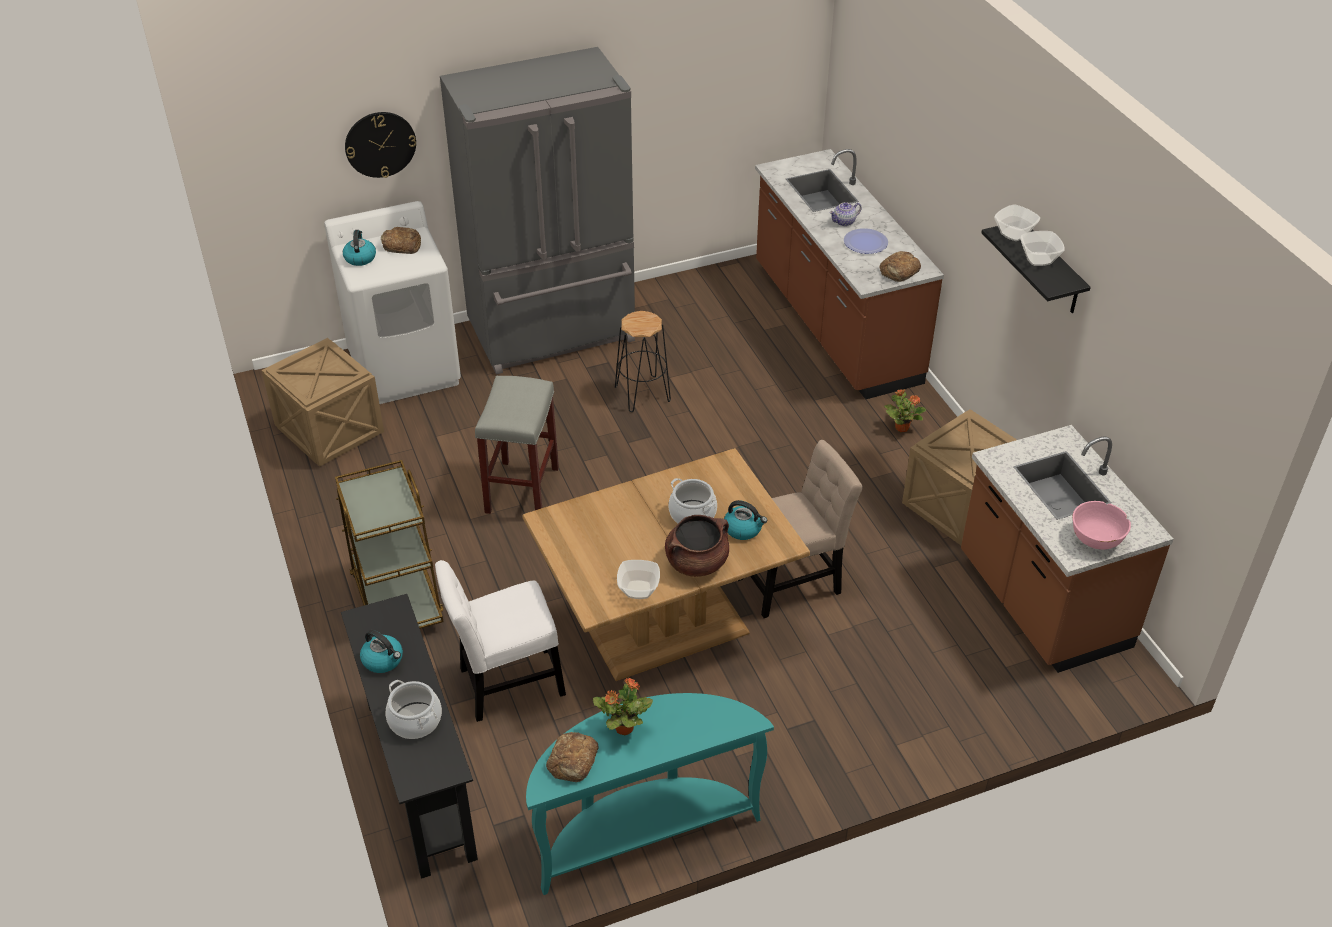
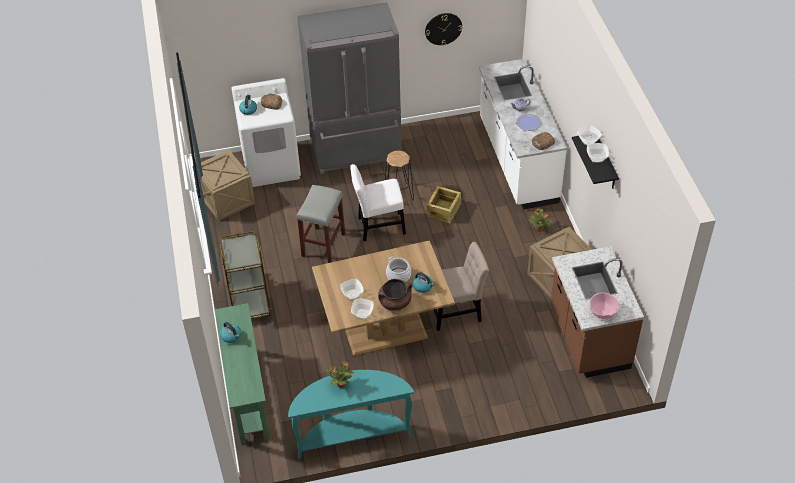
camera: 10 degrees right, 5 degrees up
(380, 144) = (263, 49): wall clock -> wall clock (443, 28)
(415, 720) = (242, 368): cooking pot -> none
(419, 778) = (247, 395): black console table -> green console table
(506, 684) = (297, 351): white chair -> white chair (378, 226)
(573, 761) = (313, 397): bread -> none
(611, 557) = (352, 295): none -> bowl
(728, 412) = (444, 210): none -> crate
(834, 325) = (517, 161): brown counter -> white counter

